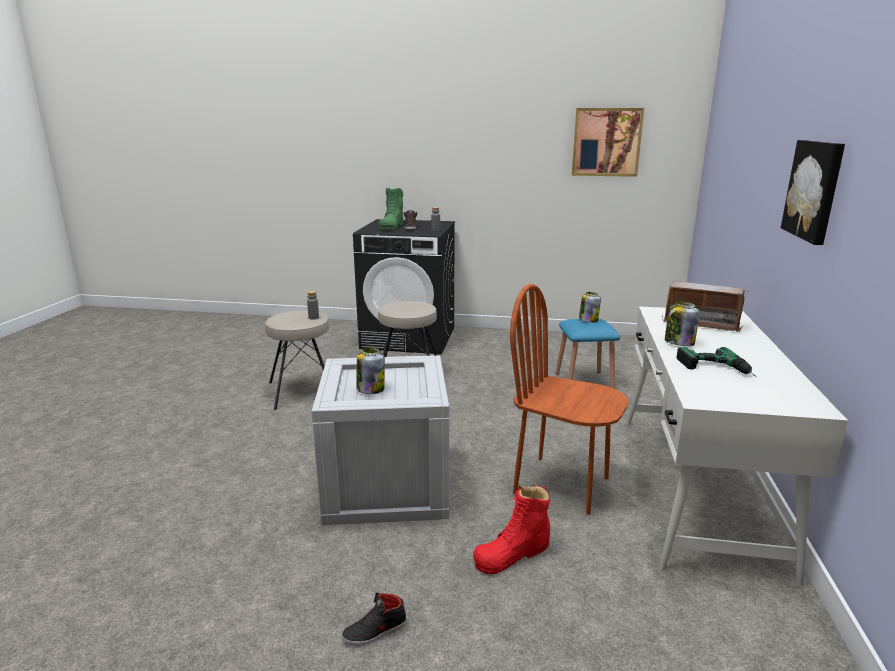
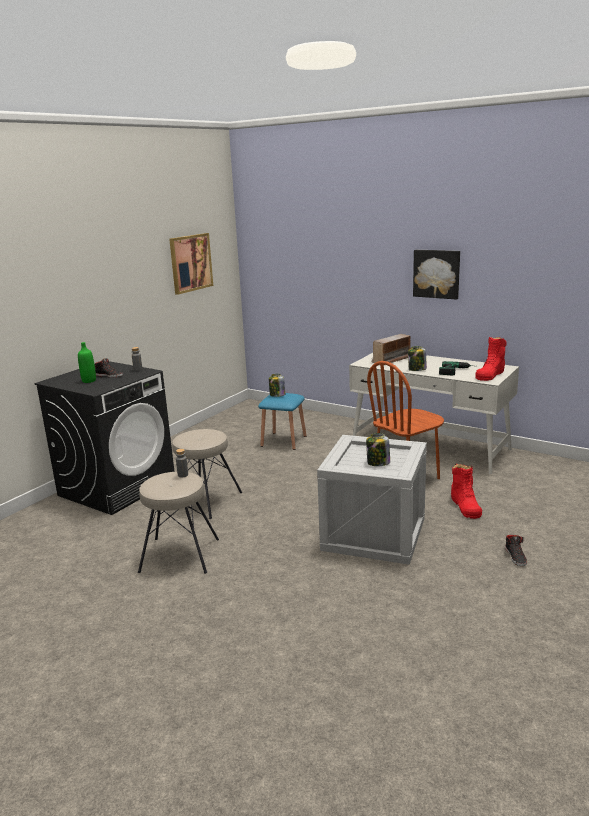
camera: 65 degrees left, 0 degrees up
(391, 226) = (89, 381): green boot -> green bottle
(738, 397) = (490, 375): none -> red boot

